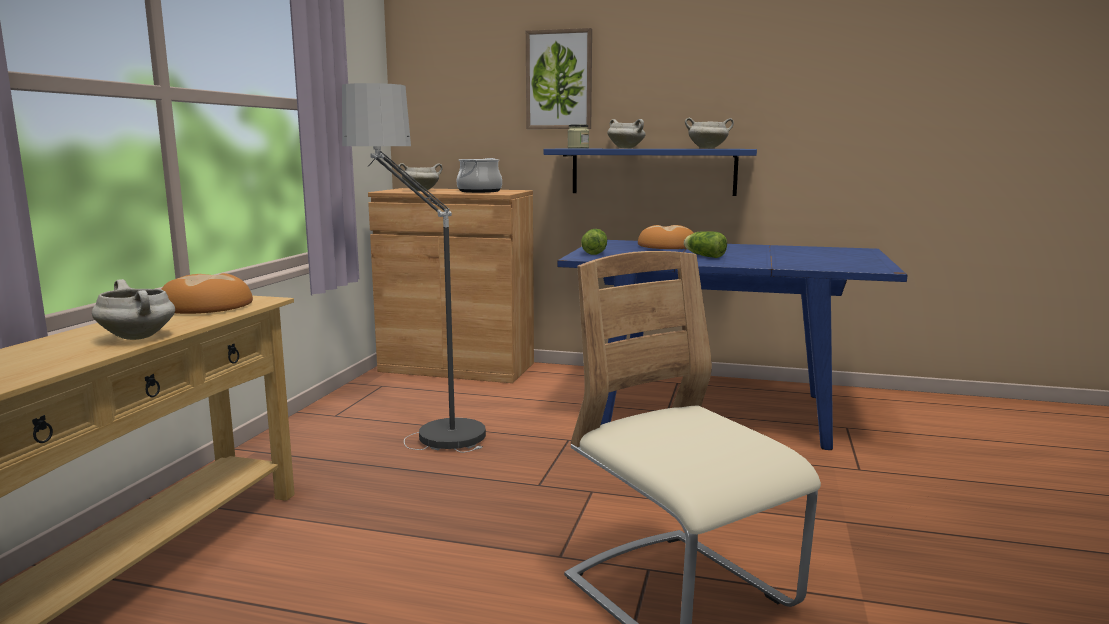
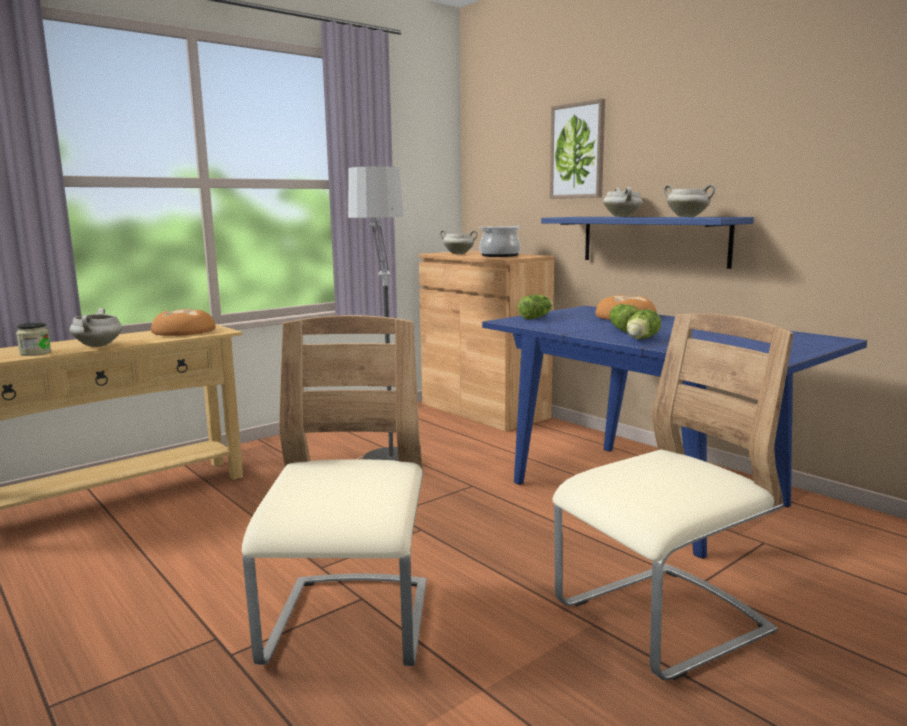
camera: 35 degrees right, 0 degrees up
(578, 148) = (577, 216): jar -> jar (35, 353)
(745, 262) = (641, 339): none -> lettuce
(881, 503) = (662, 621): none -> beige chair

